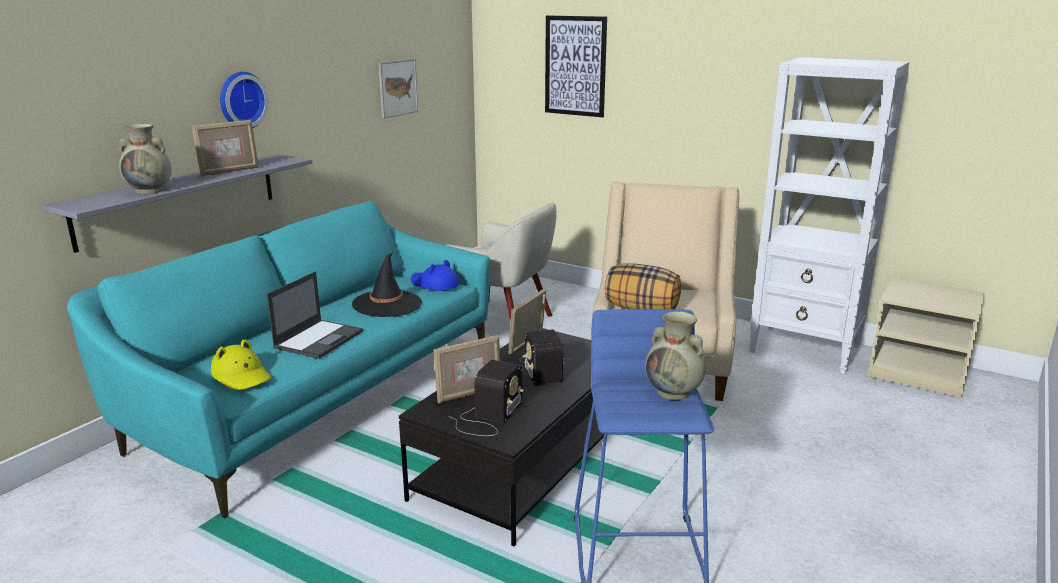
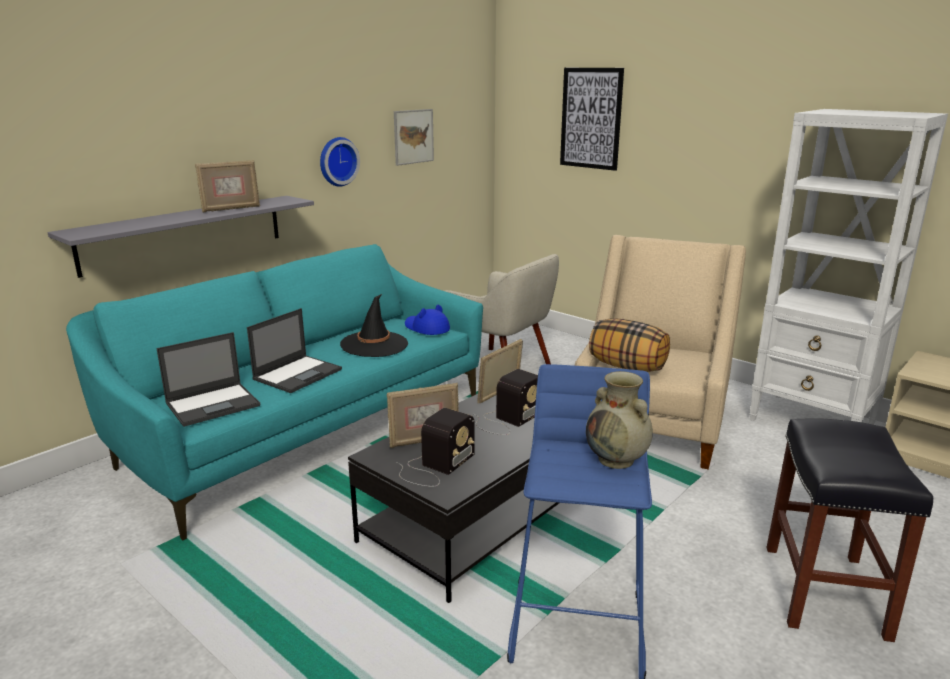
camera: 10 degrees right, 0 degrees up
(150, 191) = (148, 223): beige vase -> none
(240, 100) = (249, 142): wall clock -> wall clock (337, 161)
(242, 376) = (214, 404): yellow hat -> laptop
(542, 367) = (507, 419): radio -> radio turned 135 degrees counterclockwise
(846, 498) = (826, 592): none -> black stool

